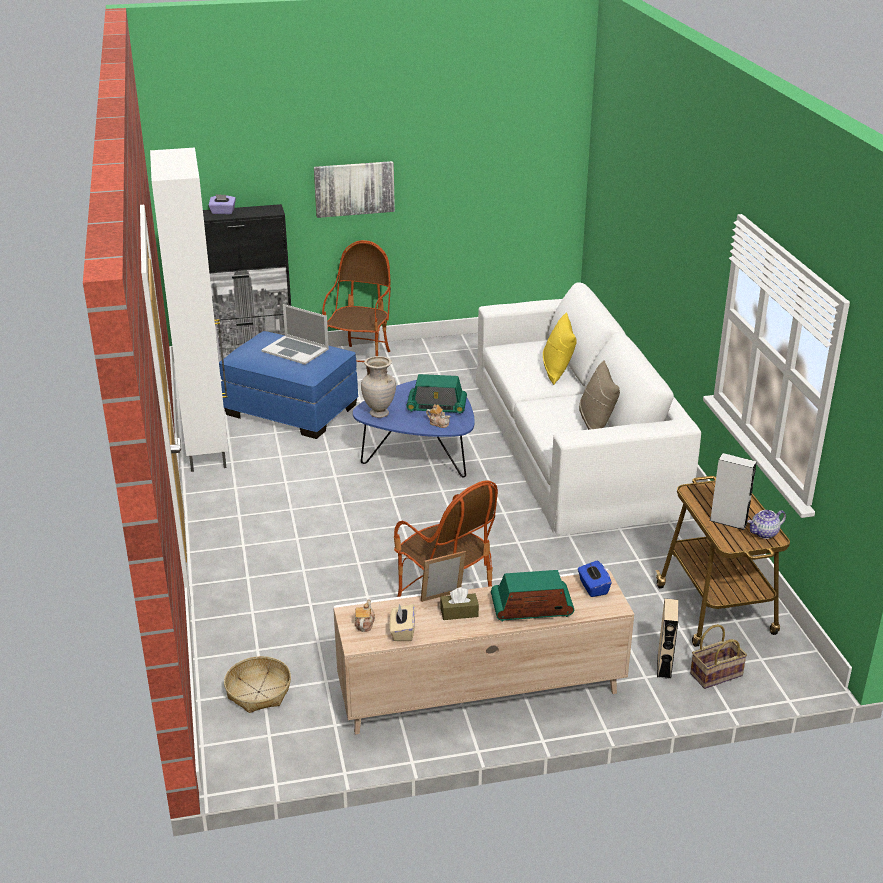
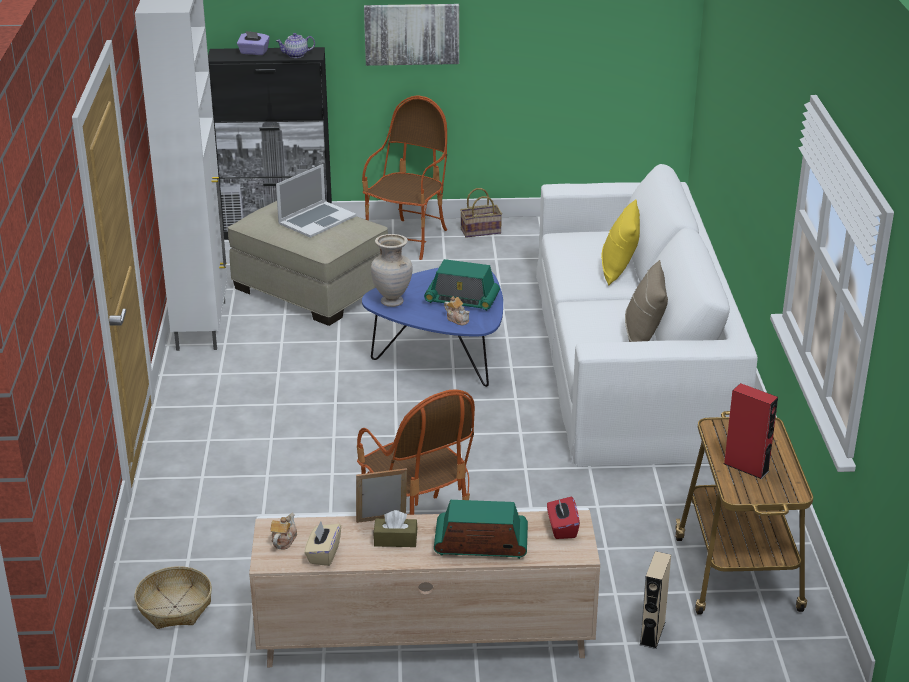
camera: 10 degrees right, 0 degrees up
(292, 409) = (312, 289): blue ottoman -> beige ottoman
(295, 350) = (316, 219): laptop -> laptop turned 90 degrees counterclockwise
(593, 587) = (562, 528): blue tissue box -> red tissue box
(716, 674) = (713, 649): basket -> basket (481, 231)
(728, 521) = (746, 467): grey speaker -> red speaker
(764, 533) = (784, 486): teapot -> teapot (296, 55)

